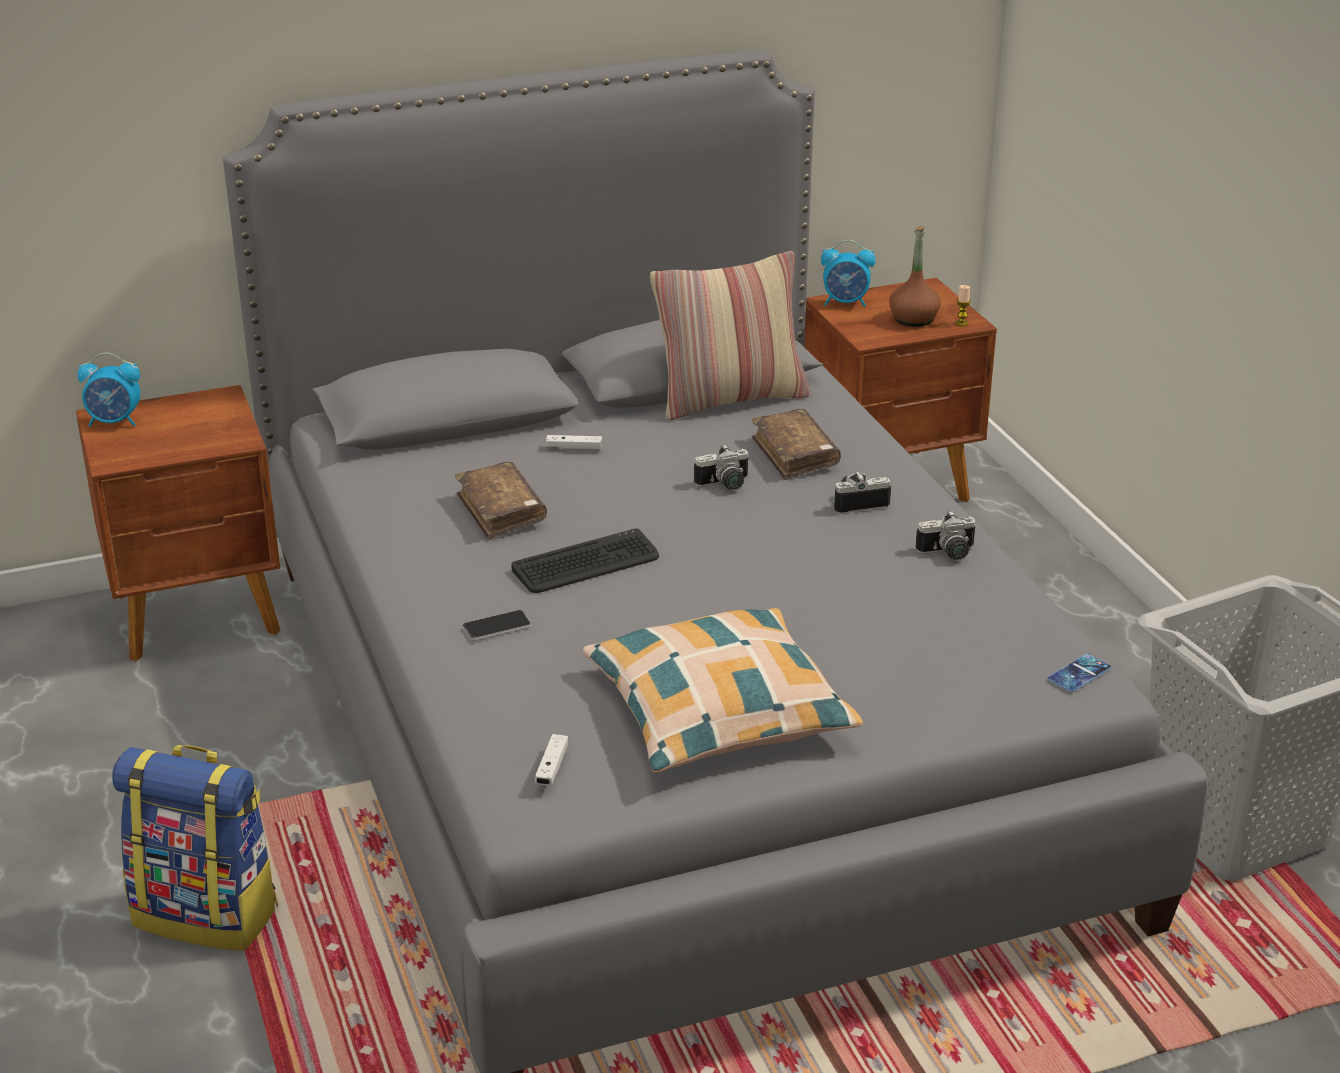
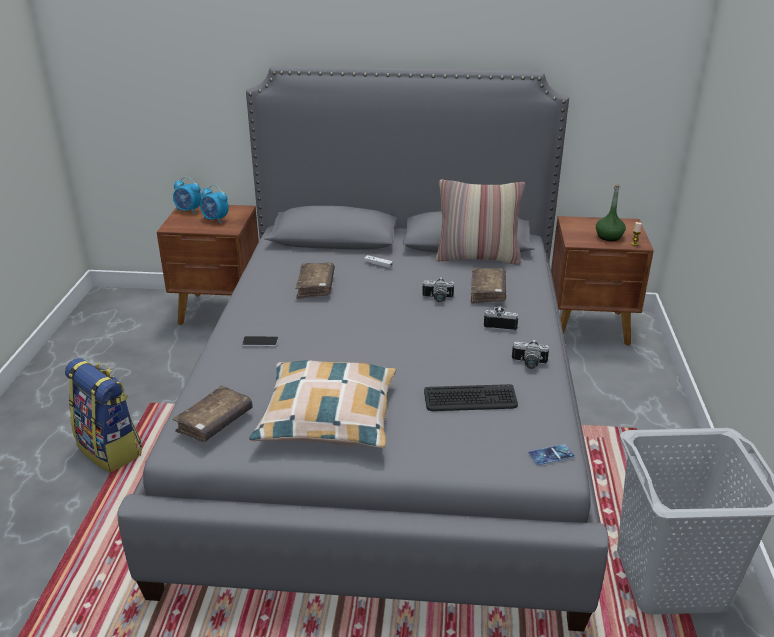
camera: 25 degrees right, 0 degrees up
(552, 767) = (214, 422): white game controller -> brown book
(586, 564) = (331, 322): keyboard -> keyboard (470, 399)
(846, 303) = (577, 222): alarm clock -> alarm clock (215, 220)
(913, 319) = (609, 237): brown bottle -> green bottle

